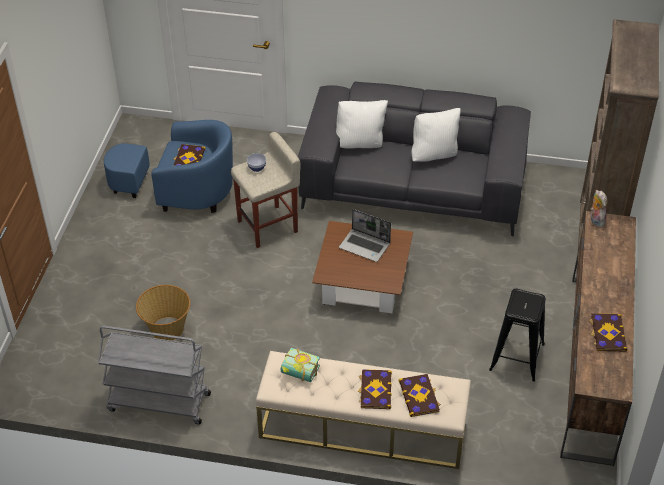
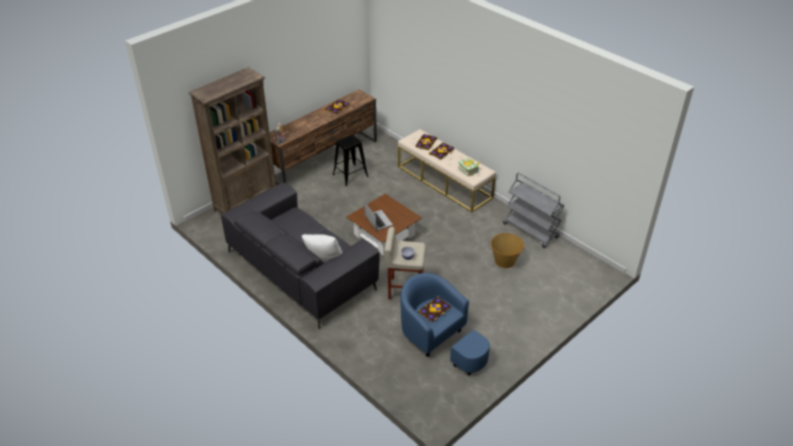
camera: 145 degrees left, 5 degrees down
(434, 155) = (293, 235): white pillow -> none

